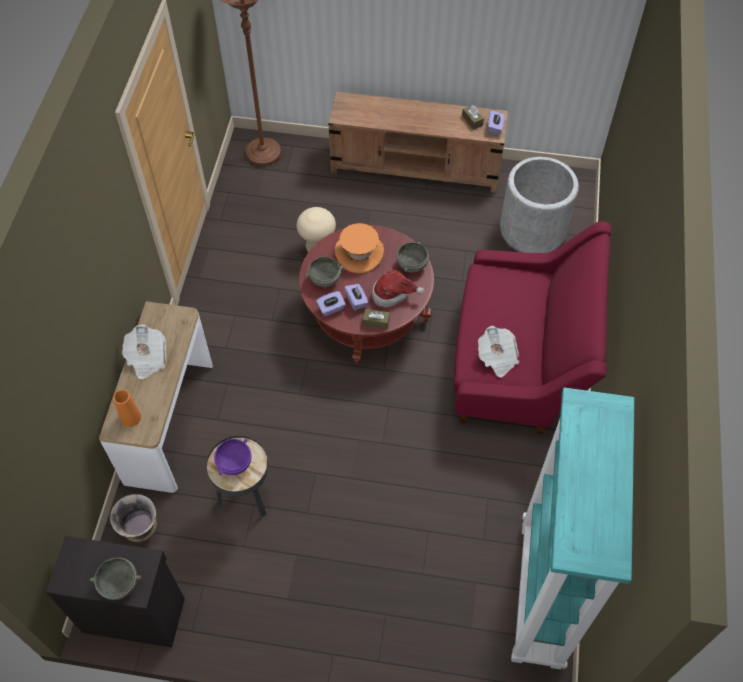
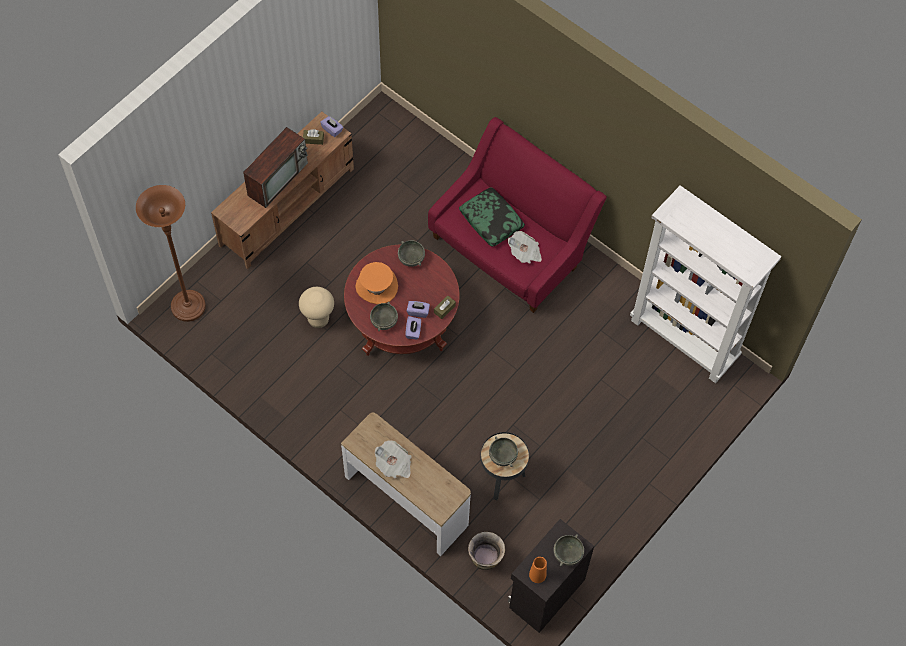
camera: 60 degrees left, 5 degrees up
(130, 417) = (438, 497): orange vase -> orange vase (537, 574)
(234, 463) = (502, 456): purple bowl -> grey bowl
(393, 294) = (428, 285): hat -> none
(409, 117) = (278, 178): none -> television
(511, 308) = (491, 220): none -> pillow
(533, 229) = (405, 166): grey planter -> none
(542, 595) = (684, 339): turquoise bookcase -> white bookcase

